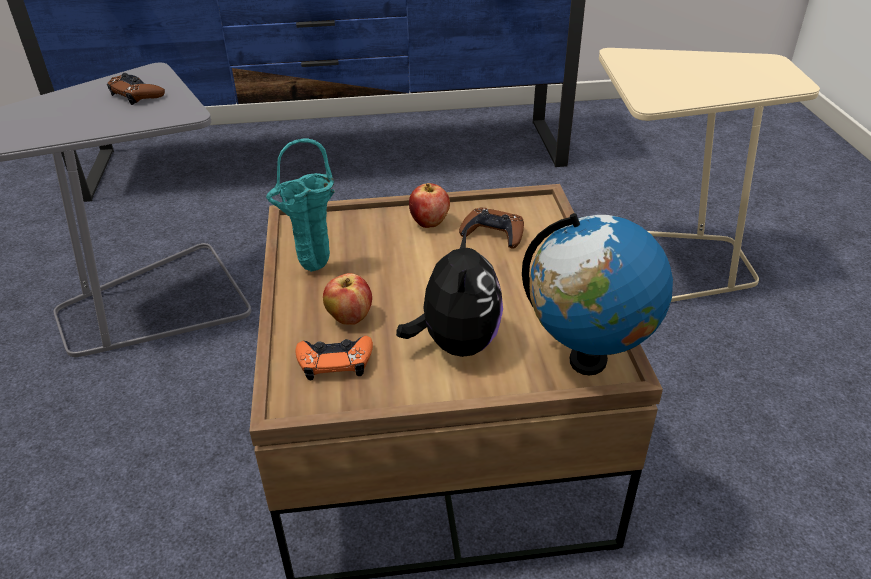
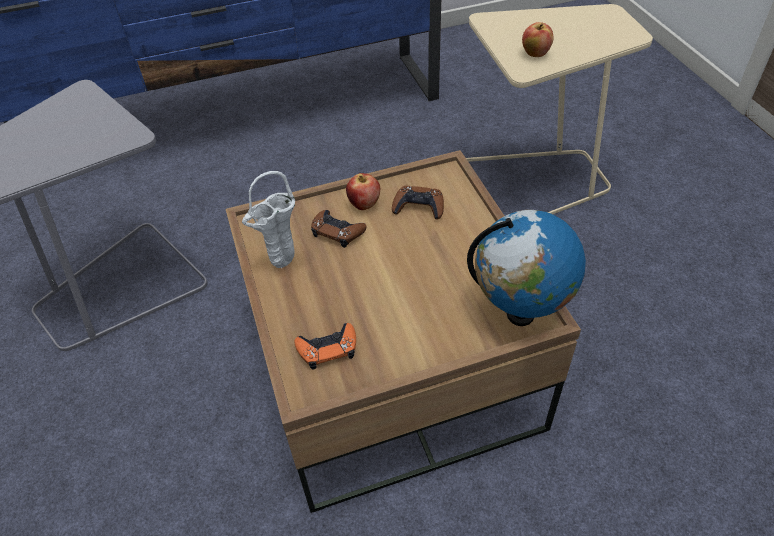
camera: 10 degrees left, 10 degrees up
(136, 94) = (78, 121): brown game controller -> brown game controller (337, 231)
(312, 270) = (282, 266): turquoise vase -> white vase
(349, 318) = (327, 306): apple -> apple (535, 54)
(456, 343) = (417, 315): plush toy -> none

